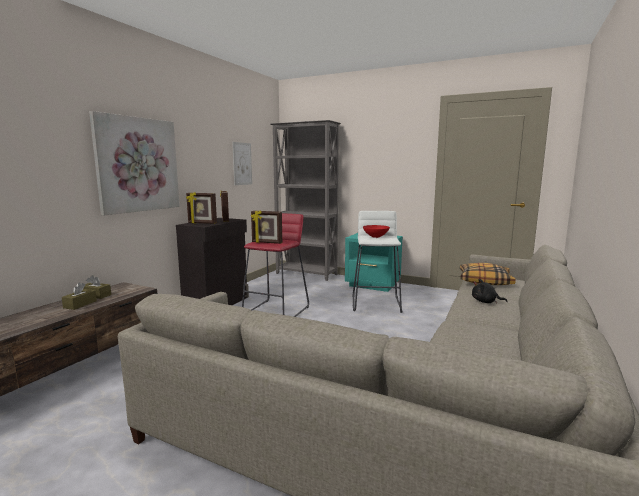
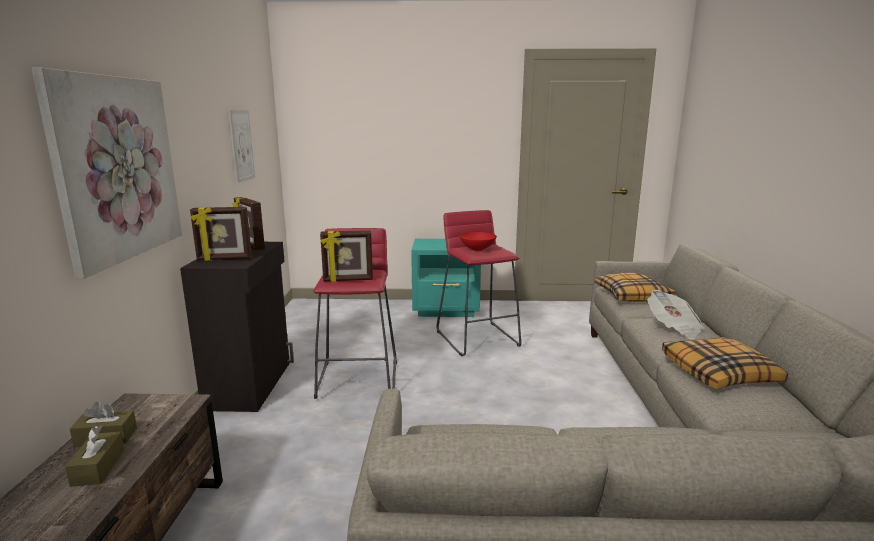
camera: 25 degrees left, 5 degrees up
(306, 274) = (341, 305): grey bookcase -> none
(376, 303) = (478, 338): white stool -> red stool
(478, 330) = (719, 373): none -> pillow
(485, 302) = (673, 328): black plush toy -> newspaper

